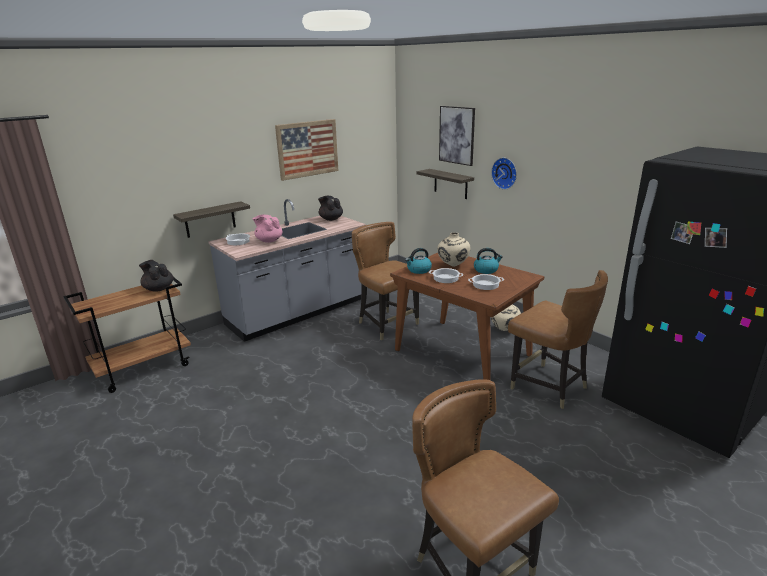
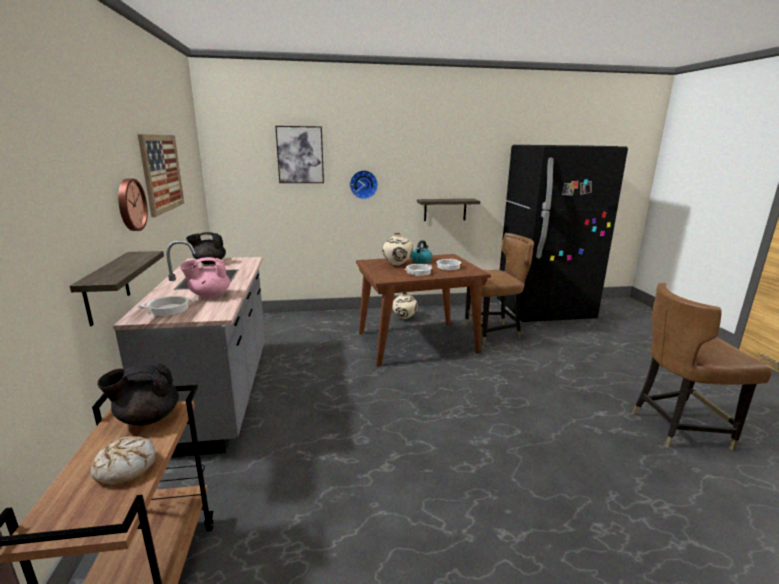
camera: 60 degrees left, 5 degrees down
(121, 300) = (125, 466): none -> bread
(251, 172) = (130, 205): none -> wall clock
(387, 324) = (327, 355): brown chair -> none
(418, 270) = (387, 275): kettle -> none
(450, 184) = (296, 205): shelf -> shelf (445, 209)

